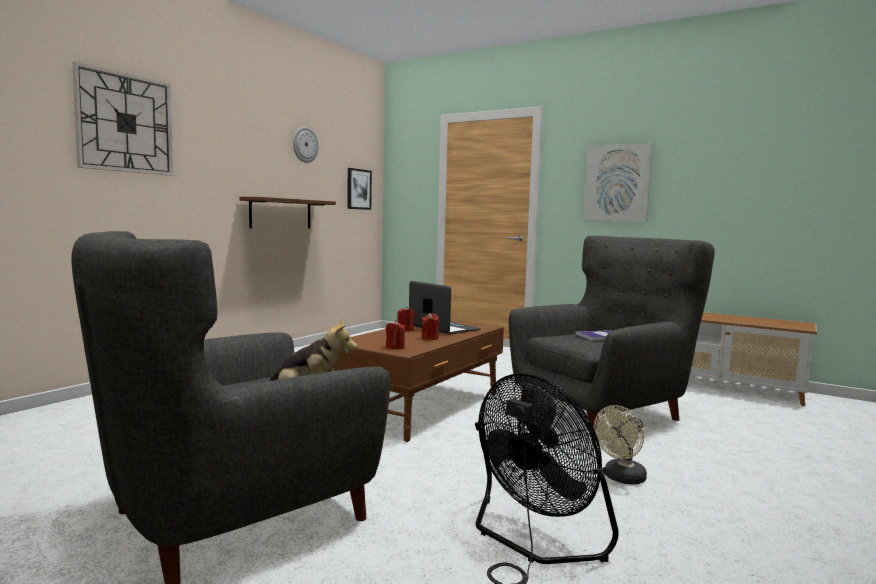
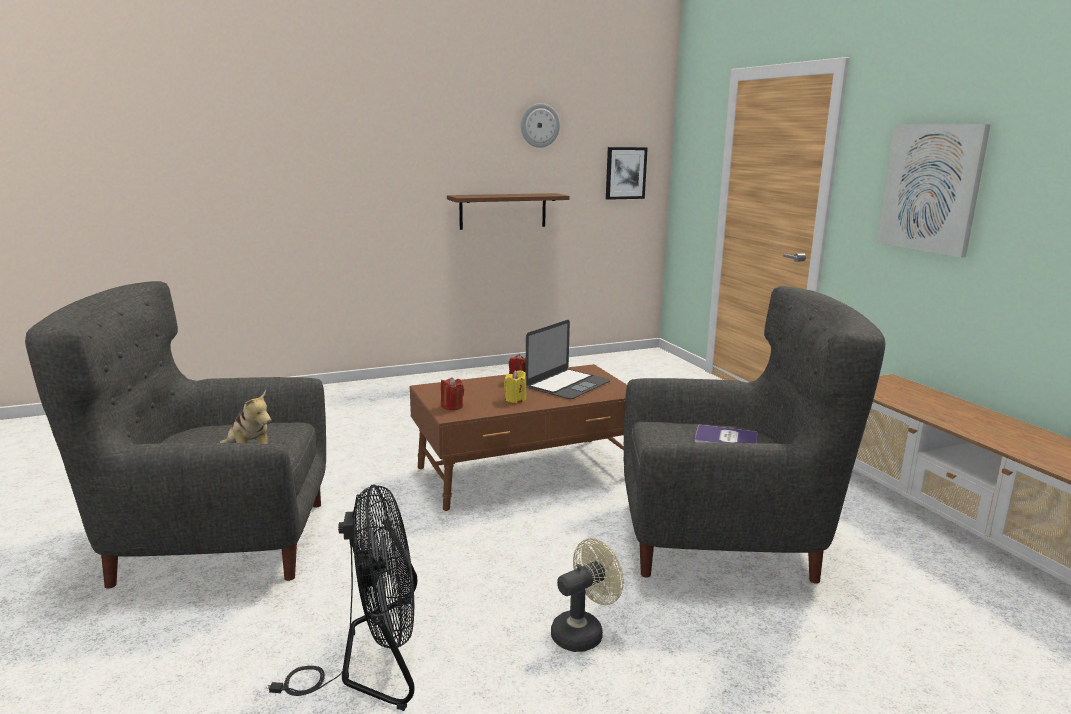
camera: 35 degrees right, 10 degrees up
(125, 123) = (313, 131): wall clock -> none
(430, 338) = (515, 399): red candle -> yellow candle
(444, 328) = (568, 384): laptop -> laptop turned 45 degrees clockwise
(621, 478) = (583, 632): beige fan -> beige fan turned 150 degrees clockwise

